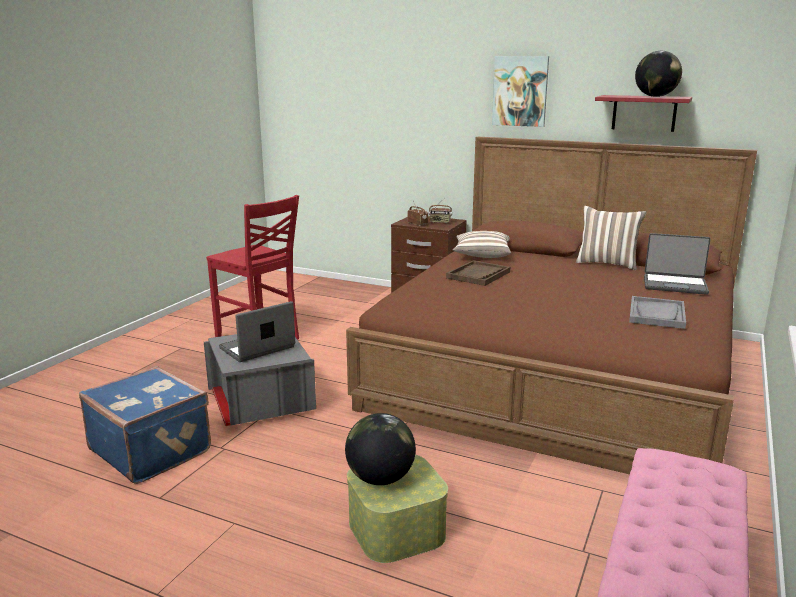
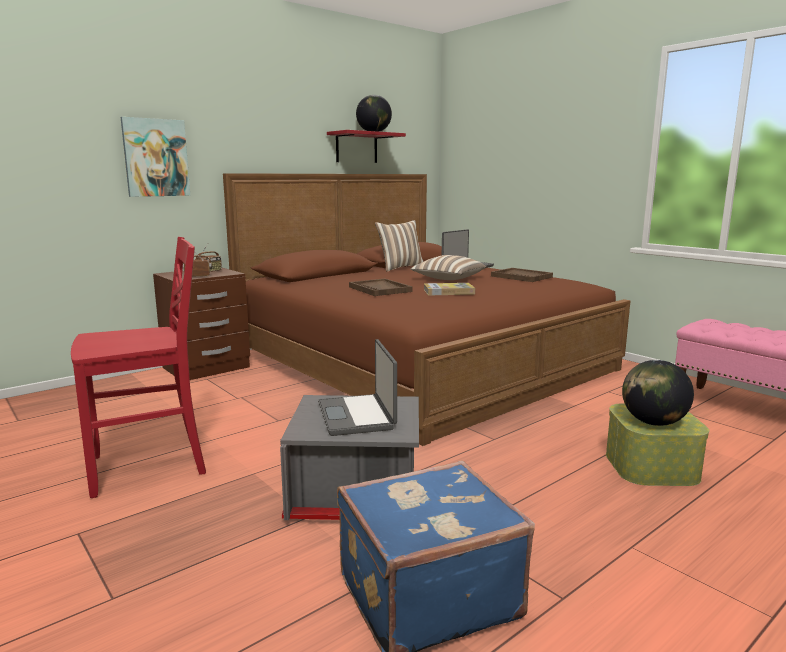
camera: 65 degrees left, 5 degrees down
(482, 255) = (323, 282): pillow -> pillow (448, 279)
(506, 297) = (448, 292): none -> book
(520, 91) = (258, 125): picture -> picture (156, 158)
(657, 314) = (521, 277): grey tray -> brown tray

